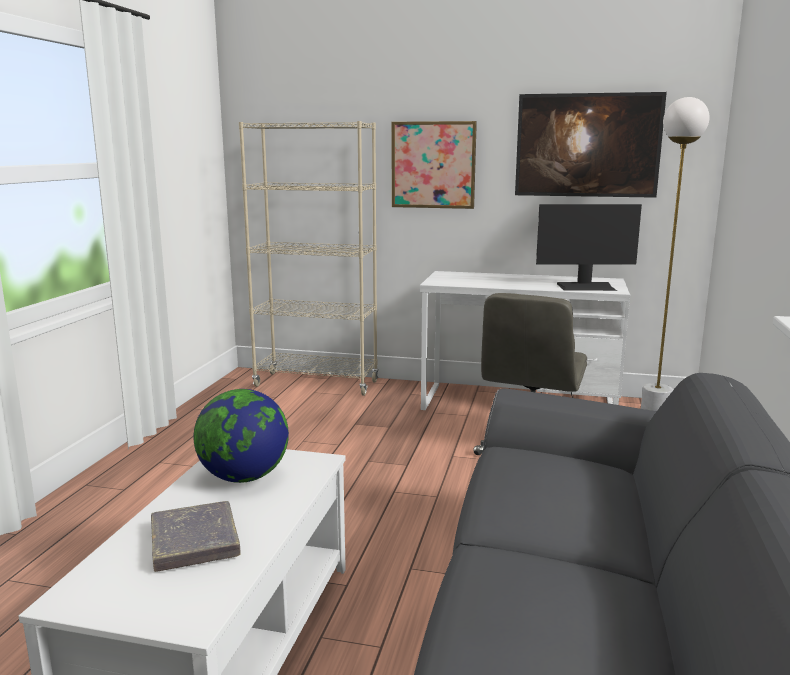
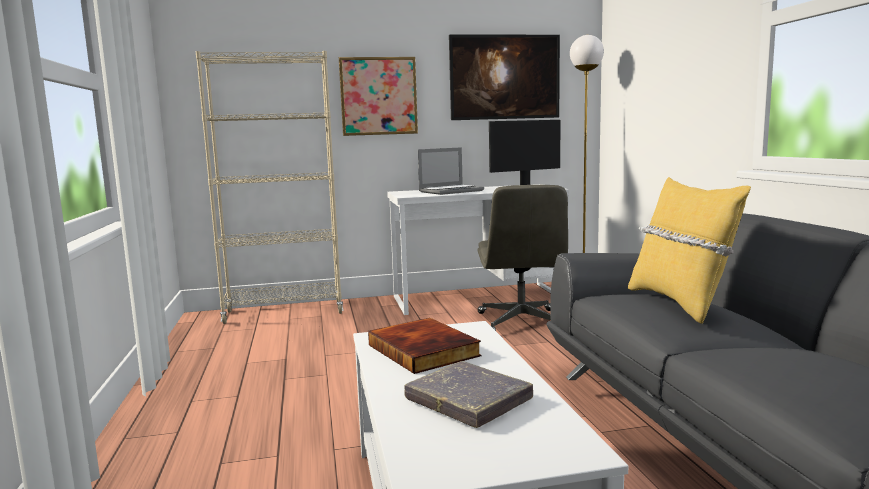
camera: 25 degrees left, 5 degrees down
(244, 477) = (425, 350): globe -> book
(494, 280) = (451, 191): none -> laptop
(557, 482) = (679, 303): none -> yellow pillow

